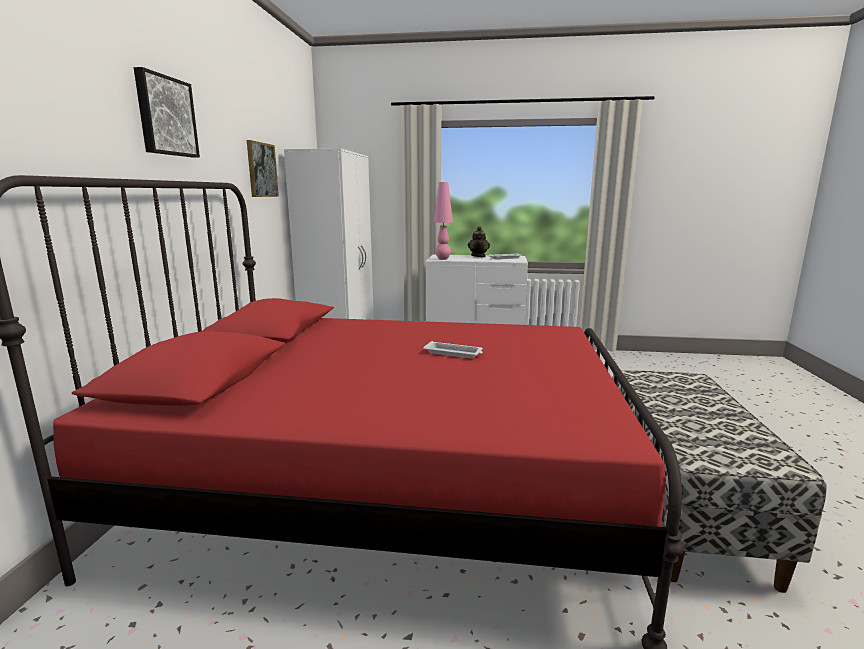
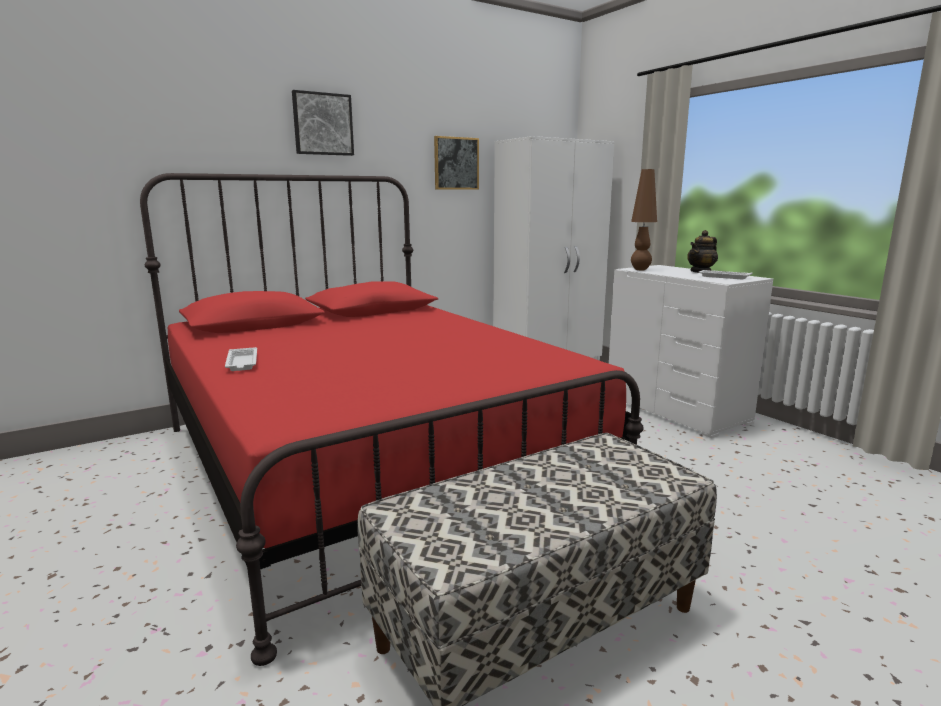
camera: 50 degrees right, 0 degrees up
(443, 259) = (640, 269): pink table lamp -> brown table lamp
(454, 353) = (414, 351): white tray -> white tray (242, 363)

